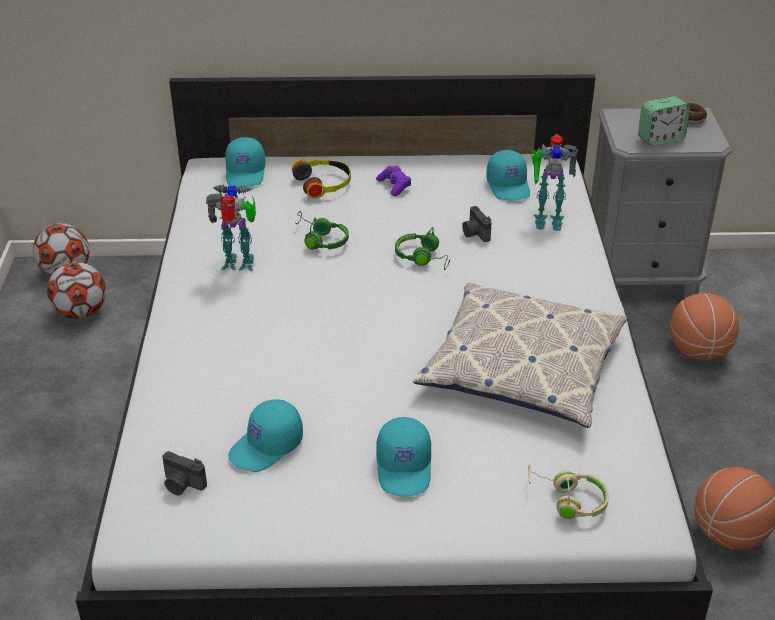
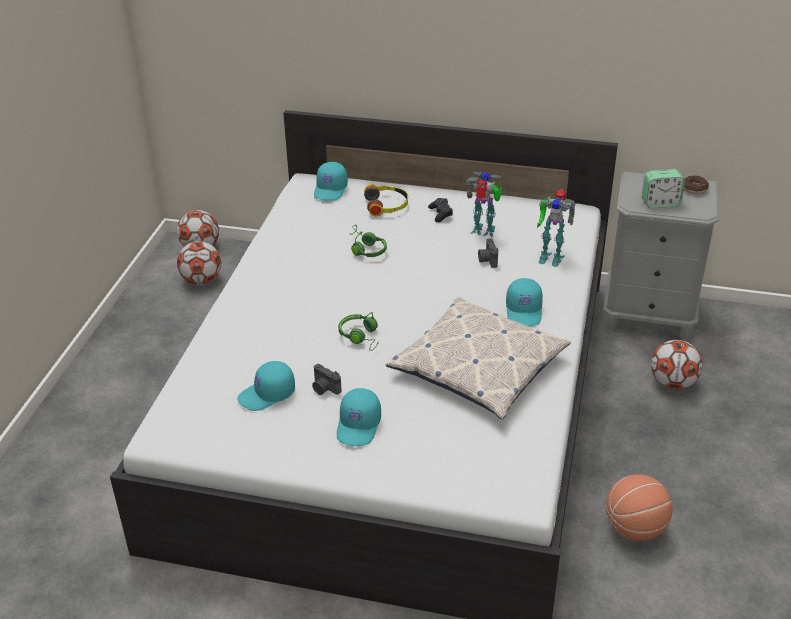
camera: 15 degrees right, 0 degrees up
(182, 485) = (199, 411): camera -> camera (324, 389)
(240, 265) = (299, 260): toy robot -> toy robot (484, 232)
(394, 186) = (440, 214): purple game controller -> black game controller
(423, 258) = (438, 273): green headphones -> green headphones (361, 337)
(509, 186) = (531, 226): turquoise cap -> turquoise cap (524, 311)
(567, 499) = (467, 469): beige headphones -> none
(698, 352) = (672, 383): basketball -> football

